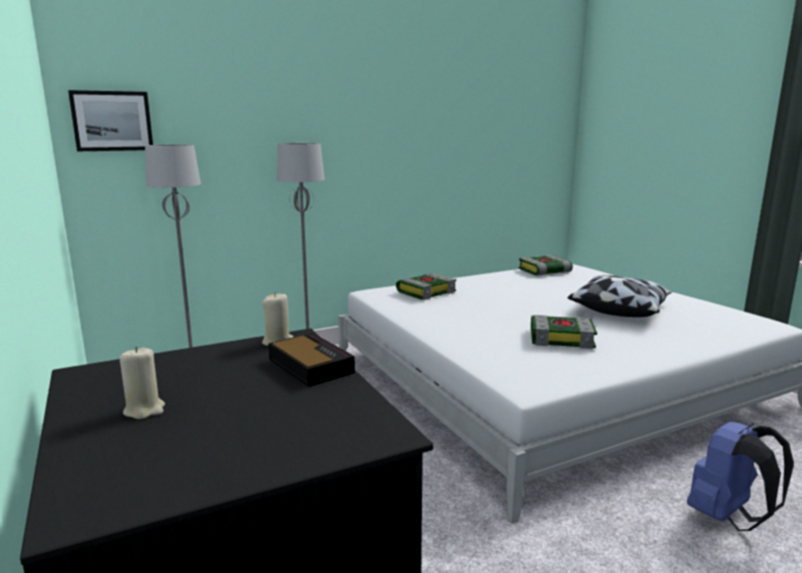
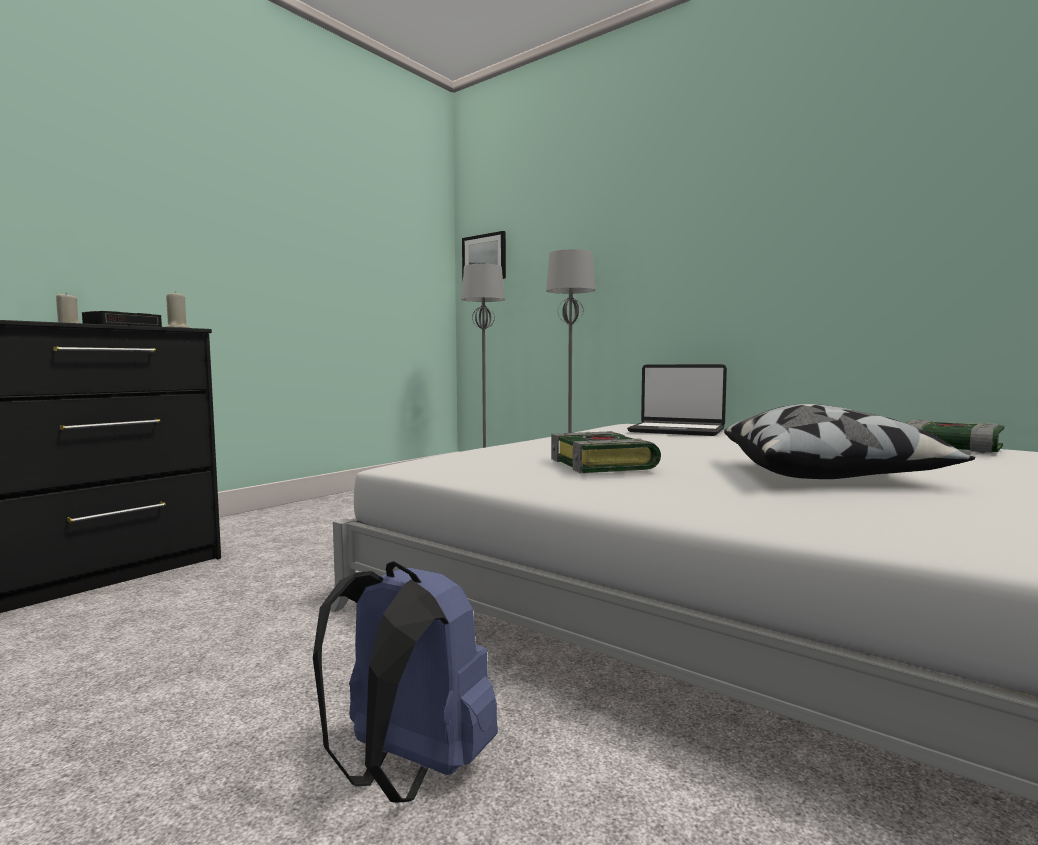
camera: 65 degrees right, 10 degrees down
(426, 292) = (676, 430): book -> laptop

